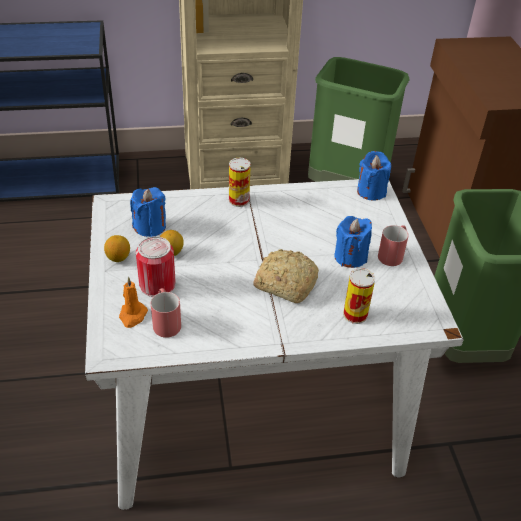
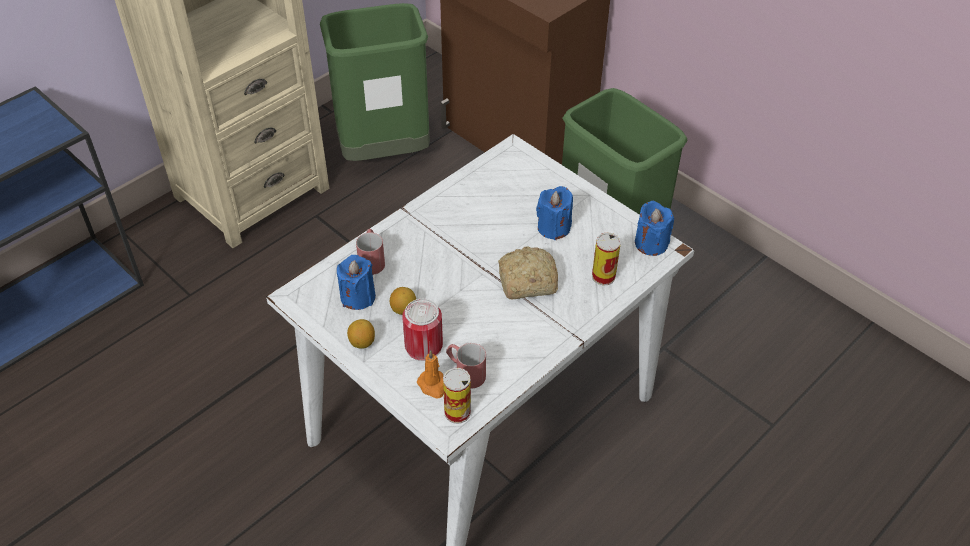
camera: 35 degrees left, 5 degrees up
(239, 200) = (410, 226): can -> can (457, 412)
(371, 191) = (513, 155): blue candle -> blue candle (651, 243)
(393, 254) = (583, 206): red mug -> red mug (371, 260)

